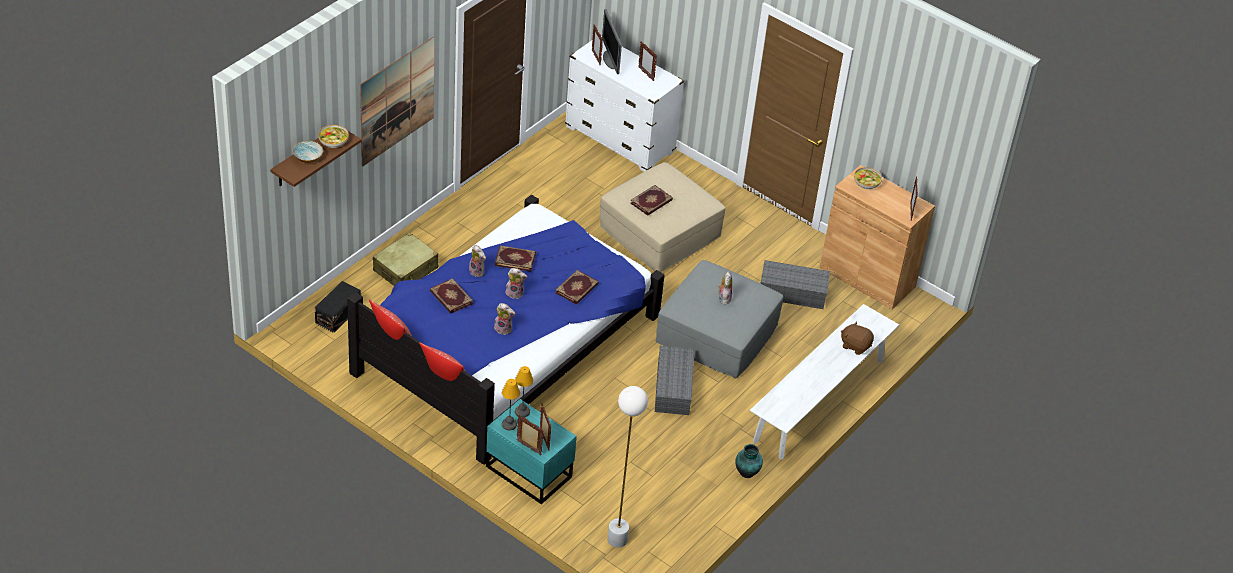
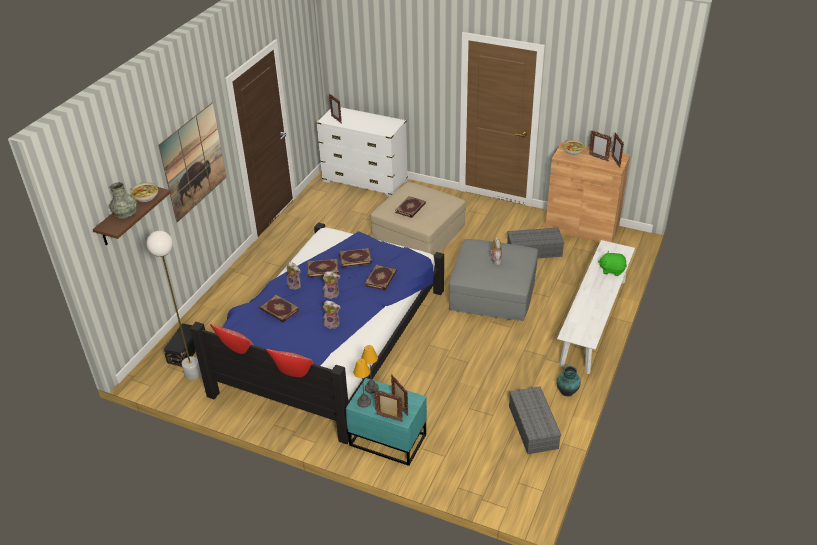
camera: 10 degrees left, 5 degrees down
(308, 157) = (125, 213): bowl -> grey vase
(406, 269) = (232, 304): beige suitcase -> none
(557, 255) = (355, 258): none -> book
(610, 60) = (347, 119): monitor -> none
(617, 539) = (487, 479): white floor lamp -> white floor lamp (192, 374)
(646, 74) = (377, 122): picture frame -> picture frame (598, 158)
(672, 387) = (477, 340): grey storage box -> grey storage box (532, 426)
(855, 345) = (612, 270): brown plush toy -> green plush toy

